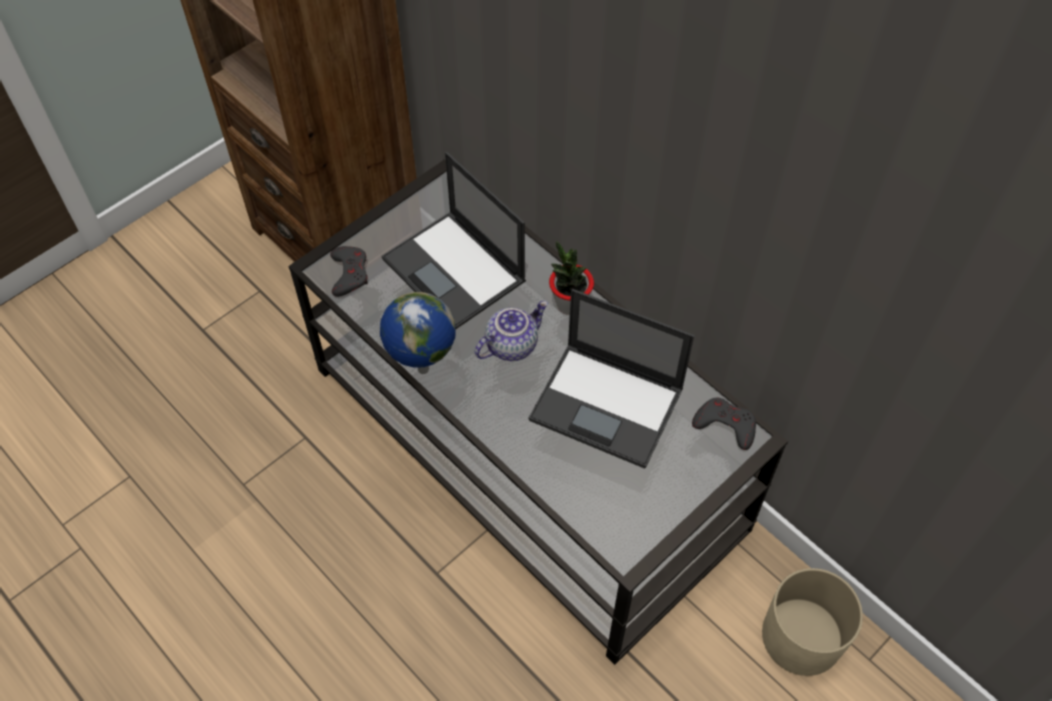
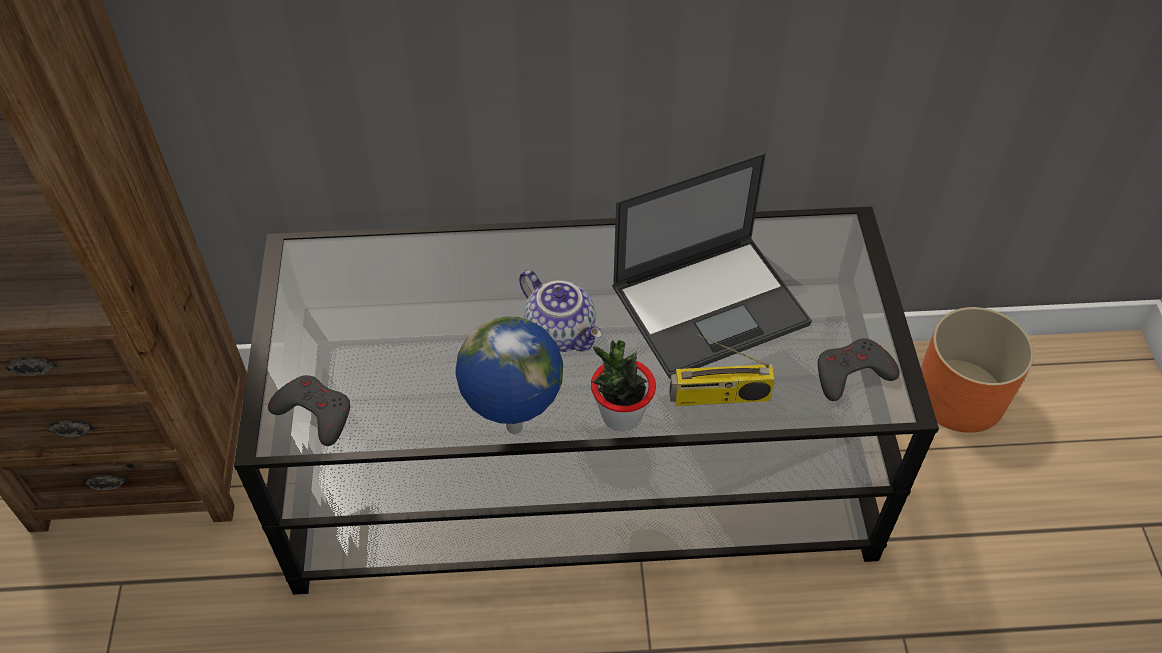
camera: 50 degrees left, 5 degrees down
(455, 271) = (420, 318): laptop -> none
(511, 344) = (562, 332): teapot -> teapot turned 135 degrees clockwise
(540, 455) = (719, 397): none -> radio
(570, 304) = (563, 255): potted plant -> potted plant (621, 415)
(725, 425) = (816, 236): grey game controller -> grey game controller (851, 373)
(801, 637) = (960, 396): beige planter -> orange planter

